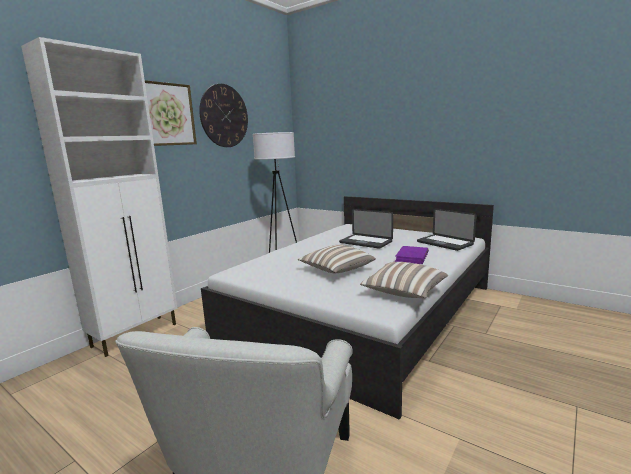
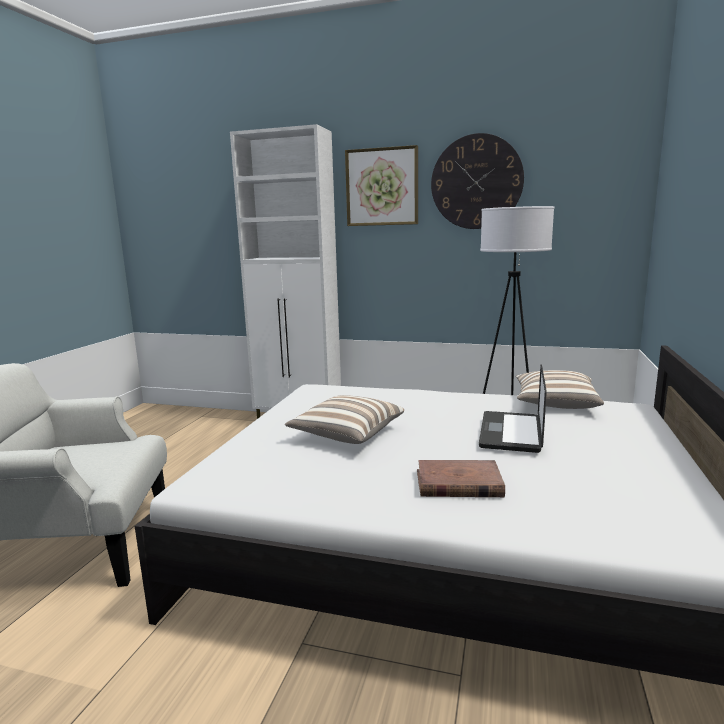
camera: 70 degrees right, 0 degrees up
(404, 292) = (264, 492): pillow -> pillow (555, 404)
(412, 257) = (458, 484): purple book -> brown book
(444, 243) = (613, 514): laptop -> none

